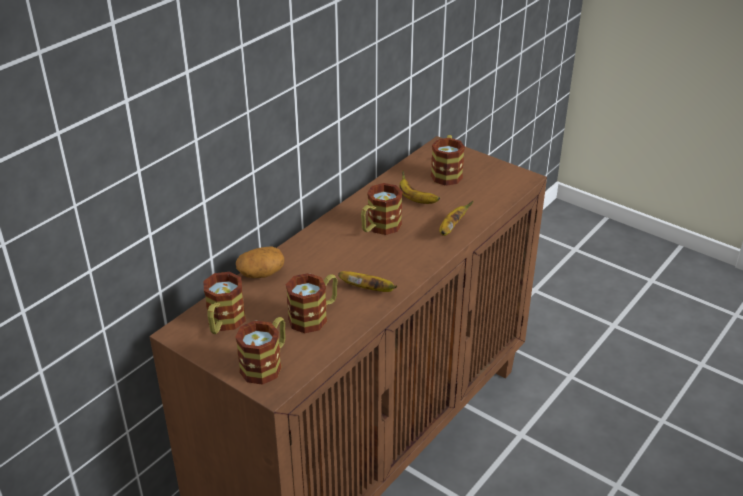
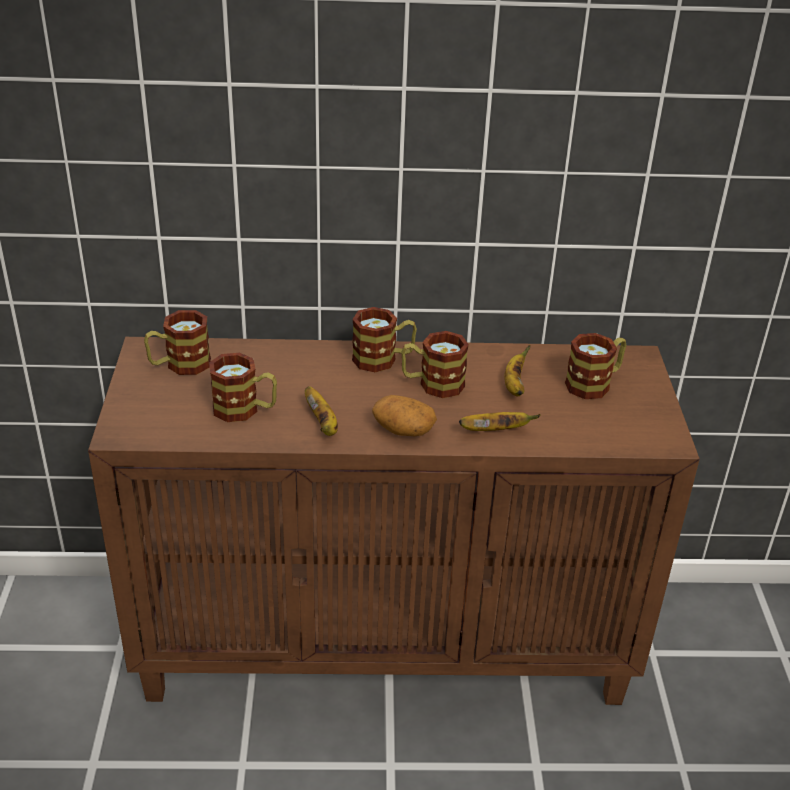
camera: 50 degrees right, 0 degrees up
(261, 273) = (273, 350): potato -> potato (403, 429)
(266, 364) = (148, 414): mug -> mug (383, 359)

